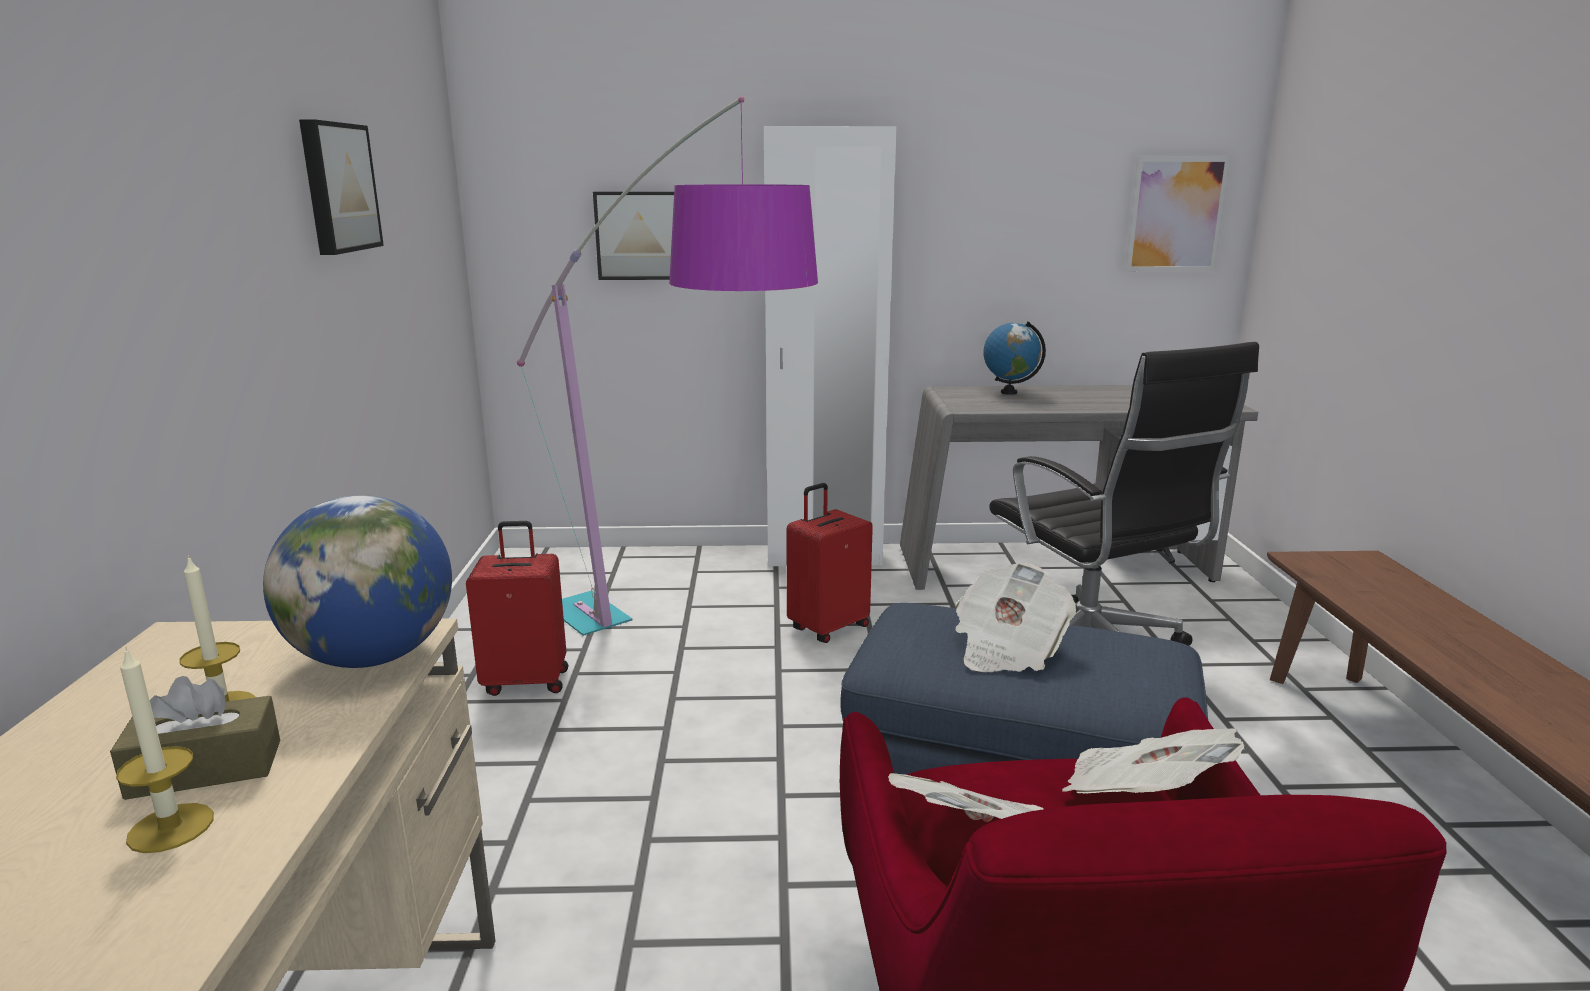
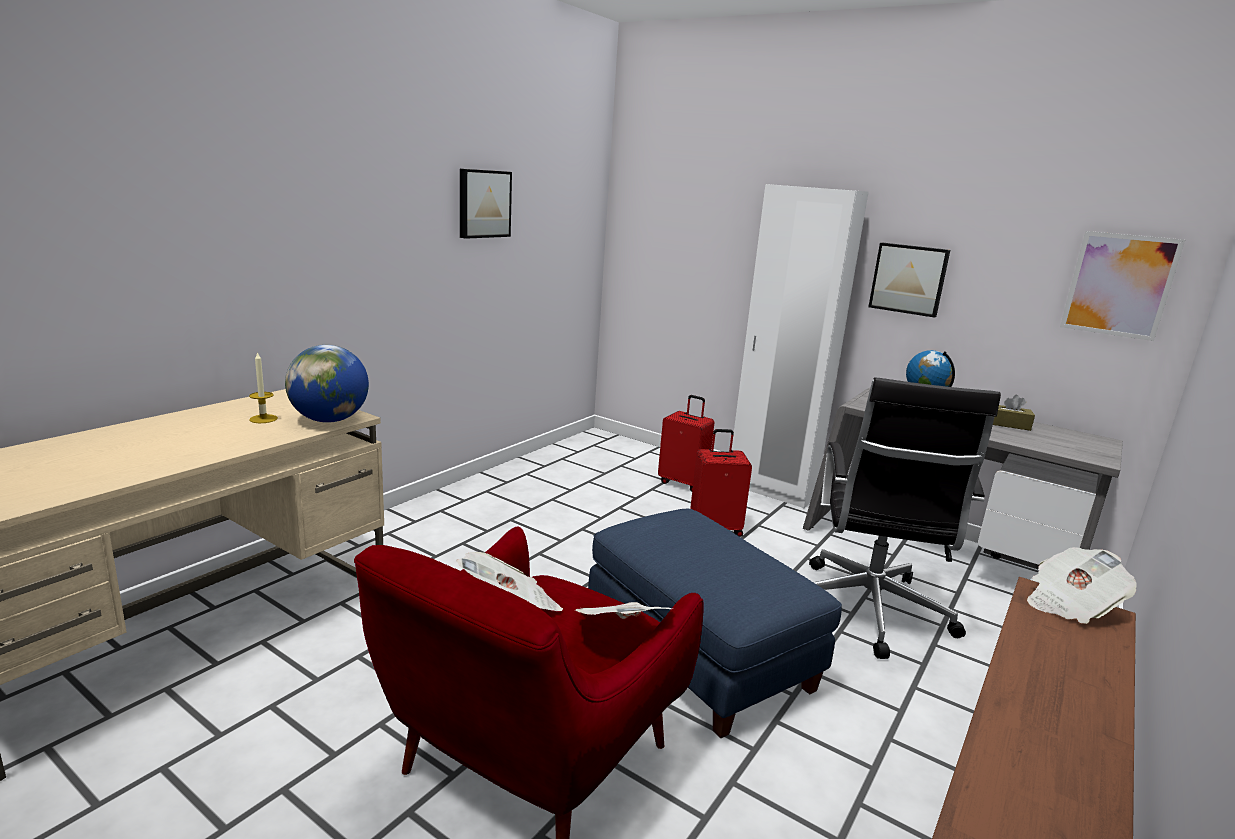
camera: 35 degrees right, 0 degrees up
(171, 828) = (195, 445): candle -> none
(205, 769) = (229, 434): brown tissue box -> brown tissue box (1008, 424)
(526, 681) = (526, 494): red suitcase -> red suitcase (683, 483)
(640, 235) = (697, 248): picture -> picture (909, 279)
(668, 672) = (596, 516): floor lamp -> none
(1007, 648) = (701, 550): newspaper -> newspaper (1070, 604)

